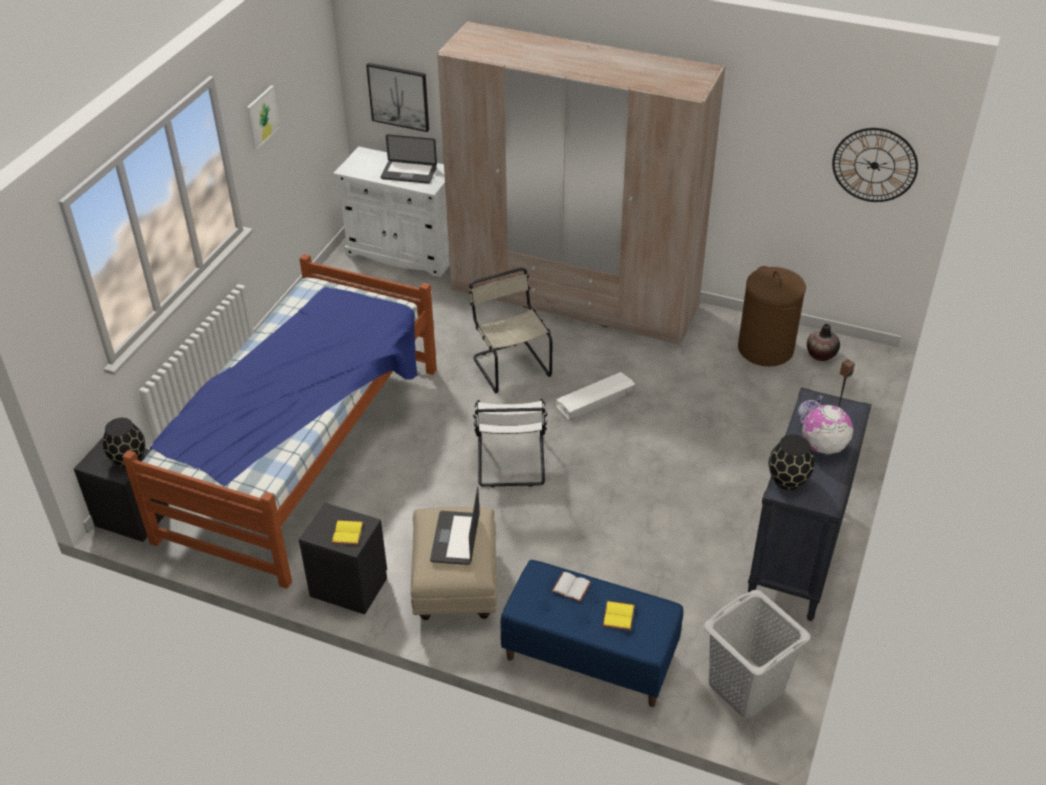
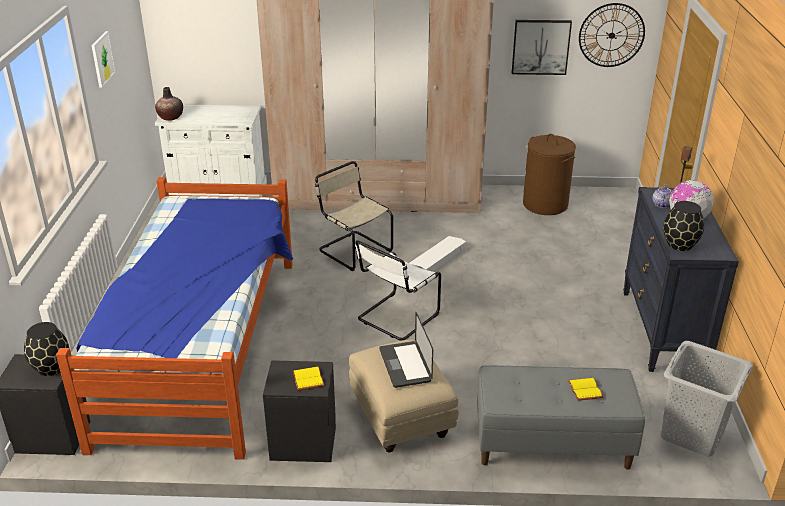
camera: 20 degrees left, 10 degrees down
(399, 96) = (203, 50): picture -> picture (540, 47)
(408, 173) = (222, 114): laptop -> none
(511, 464) = (396, 318): white chair -> white chair turned 60 degrees clockwise
(572, 587) = (531, 377): white book -> none
(589, 657) = (551, 444): blue bench -> grey bench
(821, 354) = (587, 201): vase -> vase (170, 117)

